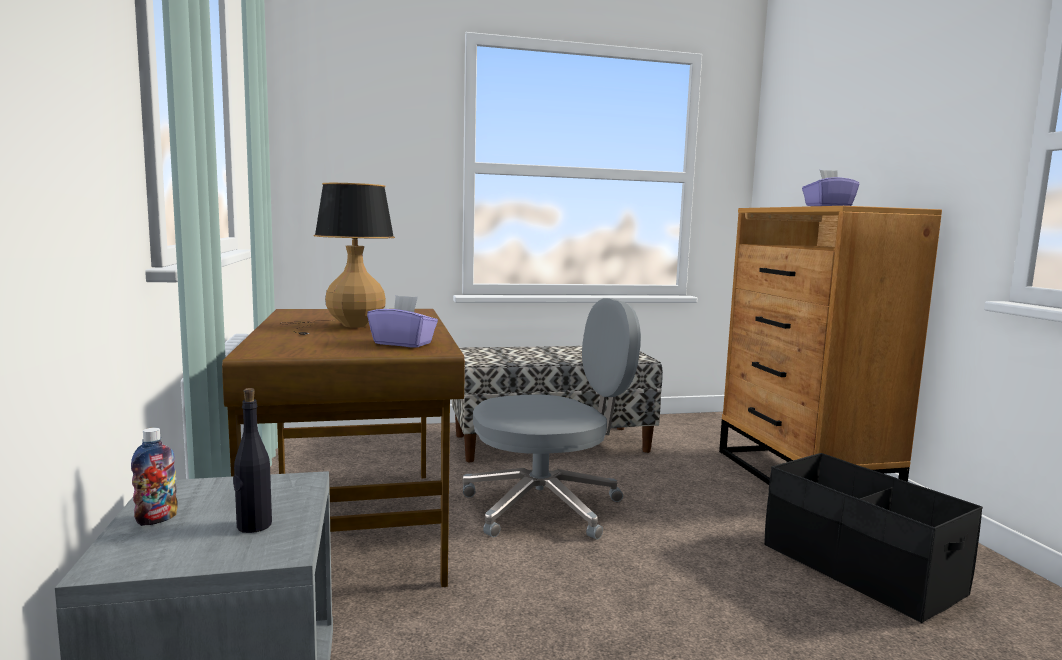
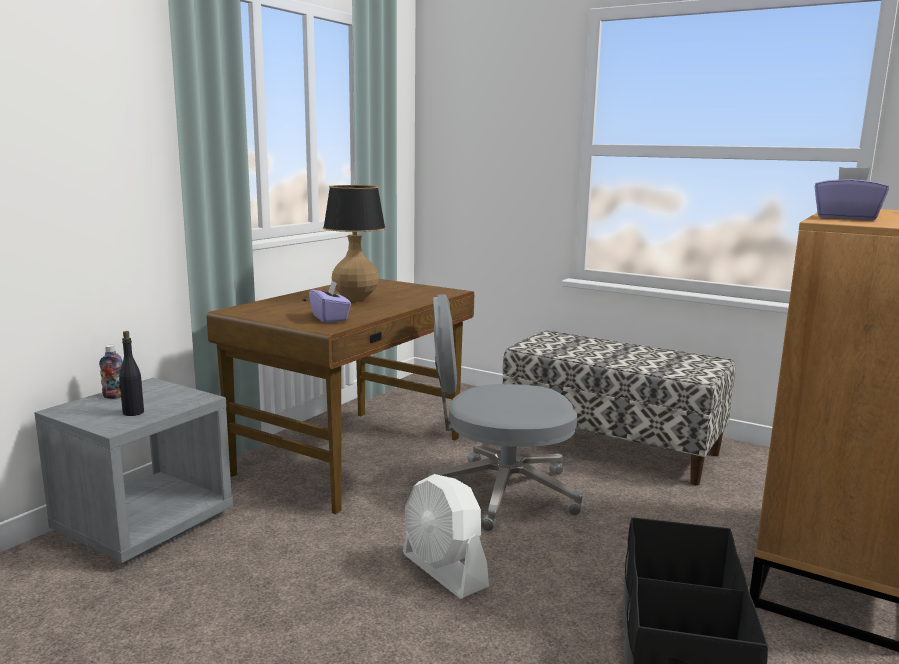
camera: 45 degrees right, 5 degrees up
(546, 506) = (499, 493): grey office chair -> grey office chair turned 150 degrees clockwise
(630, 586) = (444, 570): none -> white fan

